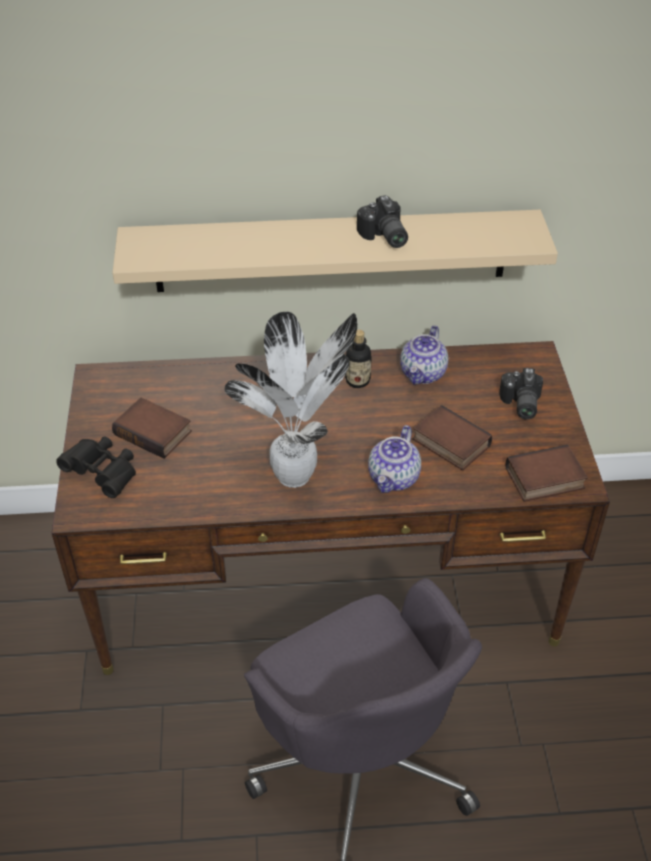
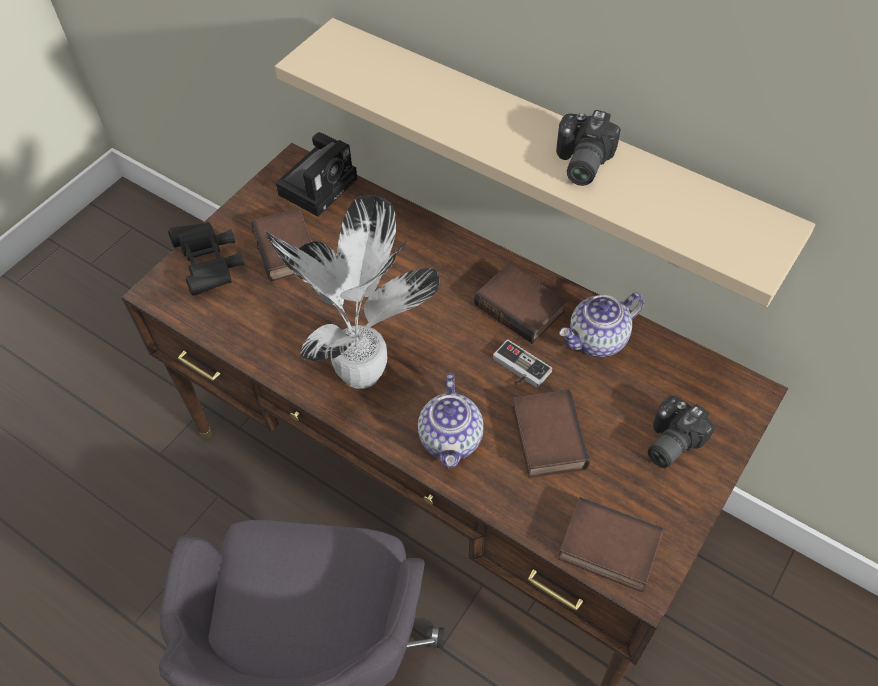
camera: 40 degrees right, 10 degrees up
(130, 380) = (319, 184): none -> camera
(357, 381) = (522, 307): bottle -> book
(393, 416) = (518, 369): none -> game controller
(394, 478) = (451, 439): teapot -> teapot turned 60 degrees counterclockwise

